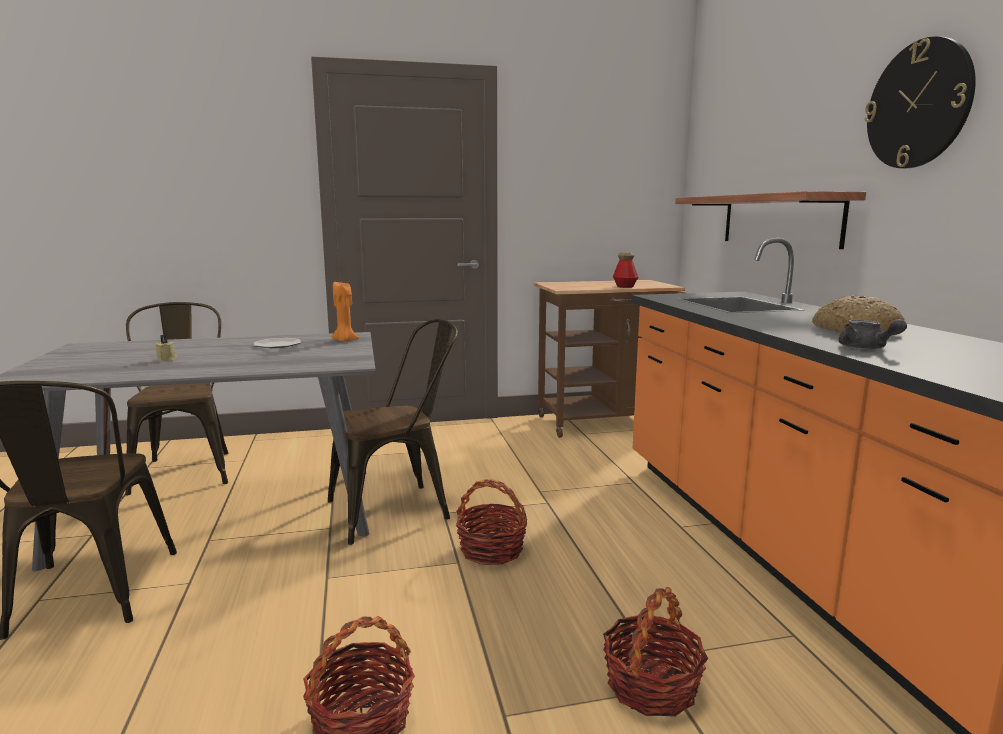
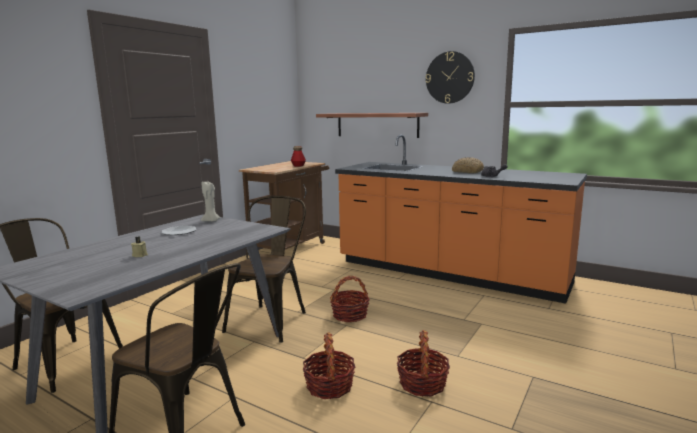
camera: 45 degrees left, 0 degrees up
(344, 340) = (211, 221): orange candle -> beige candle
(651, 686) = (477, 326): basket -> basket (329, 386)

